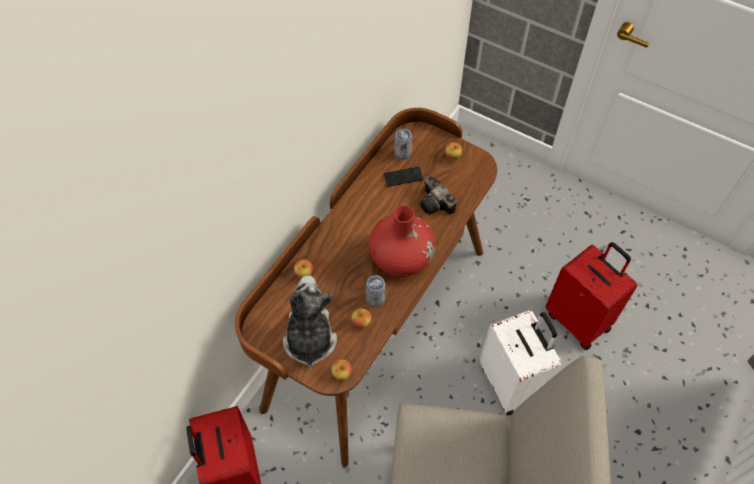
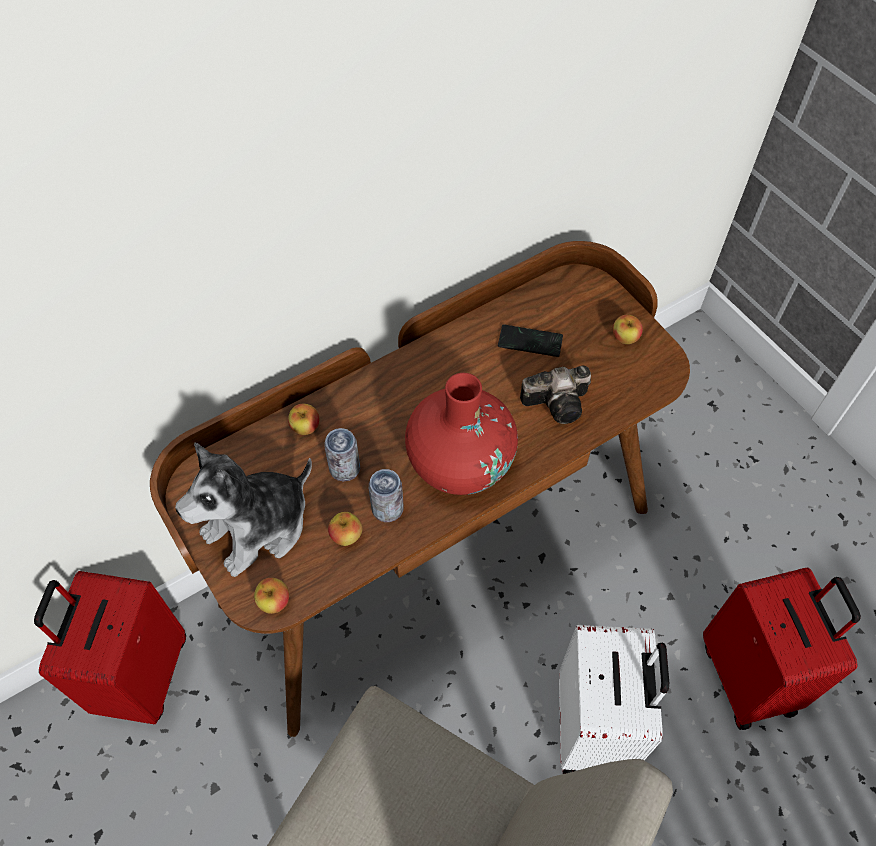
camera: 25 degrees right, 0 degrees up
(309, 338) = (258, 527): plush toy -> plush toy turned 150 degrees counterclockwise
(402, 153) = (548, 307): can -> can (345, 468)
(436, 205) = (559, 402): camera -> camera turned 90 degrees counterclockwise

